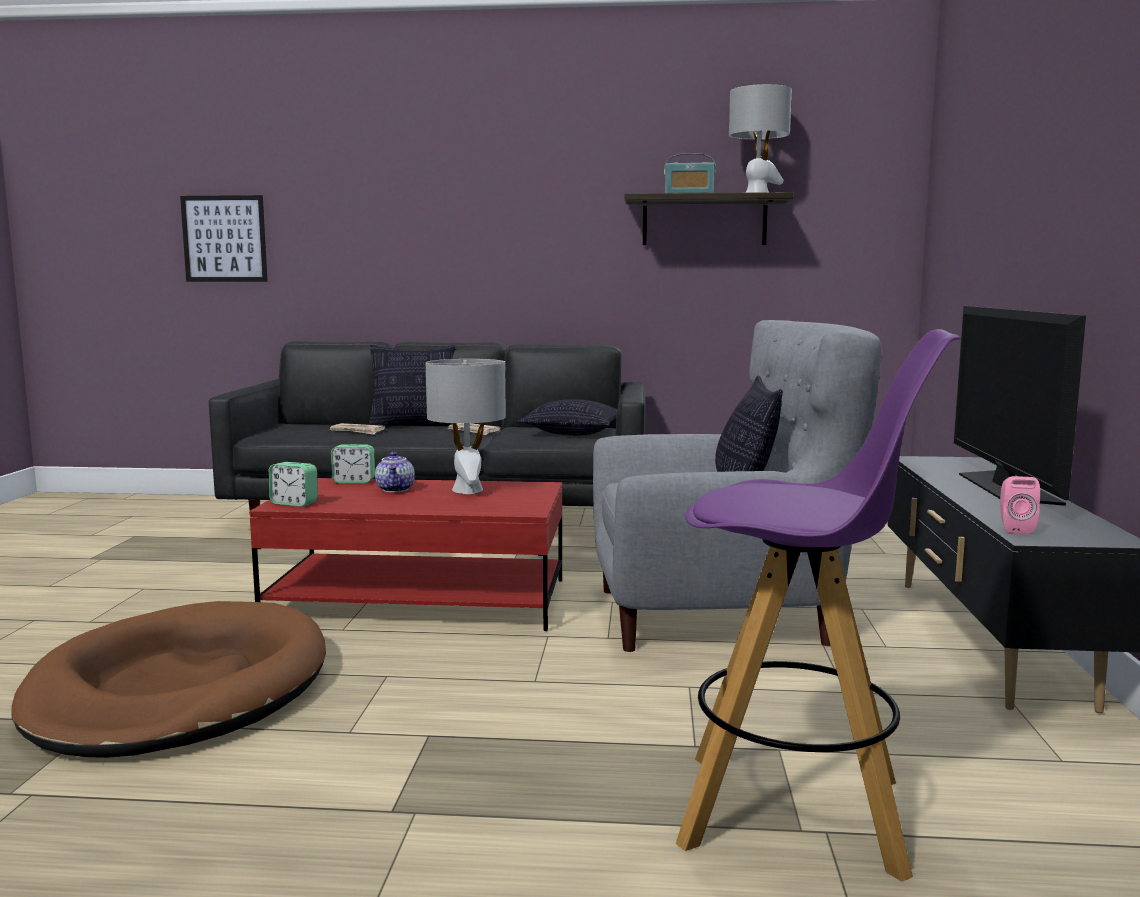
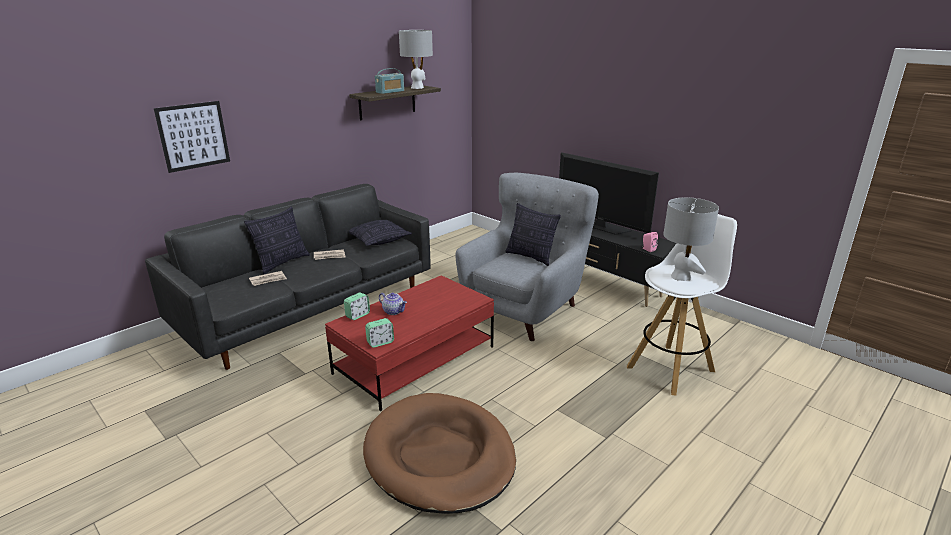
camera: 50 degrees left, 15 degrees up
(224, 239) = (68, 162): picture -> picture (193, 136)
(467, 490) = (423, 297): grey table lamp -> grey table lamp (681, 277)
(796, 813) = (671, 368): purple stool -> white stool

